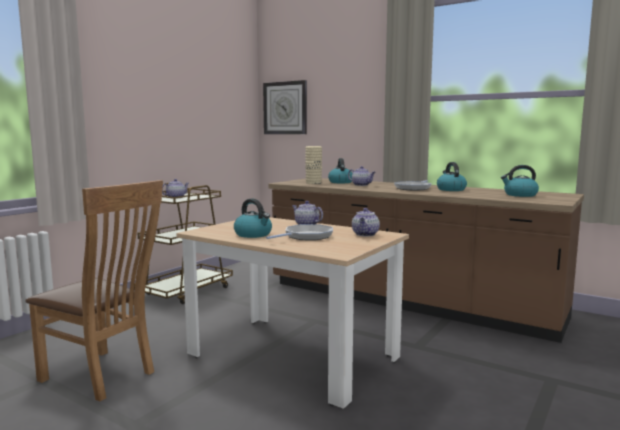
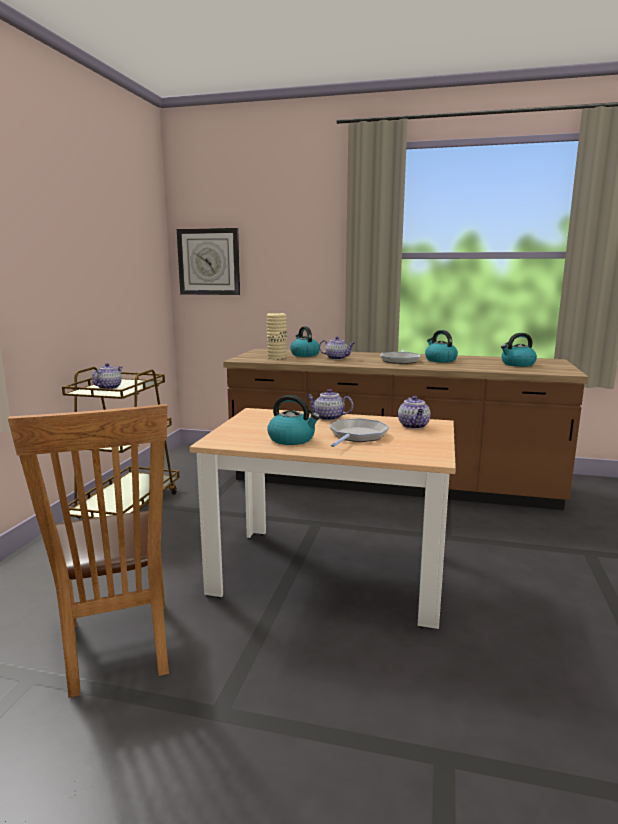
camera: 20 degrees left, 5 degrees up
(103, 376) = (117, 651): brown chair -> brown chair turned 60 degrees clockwise

